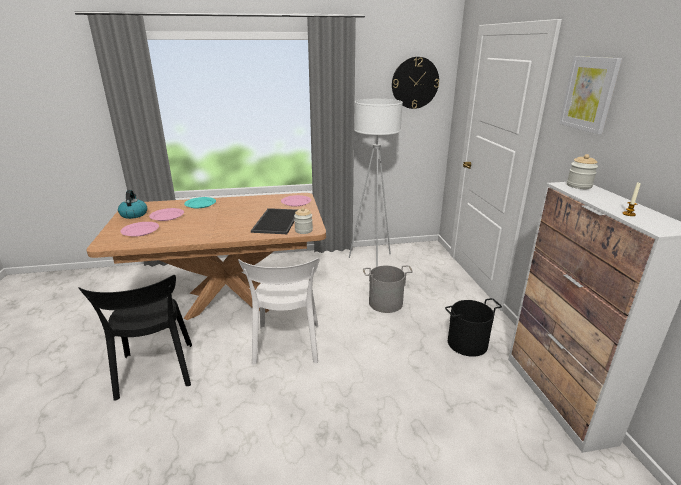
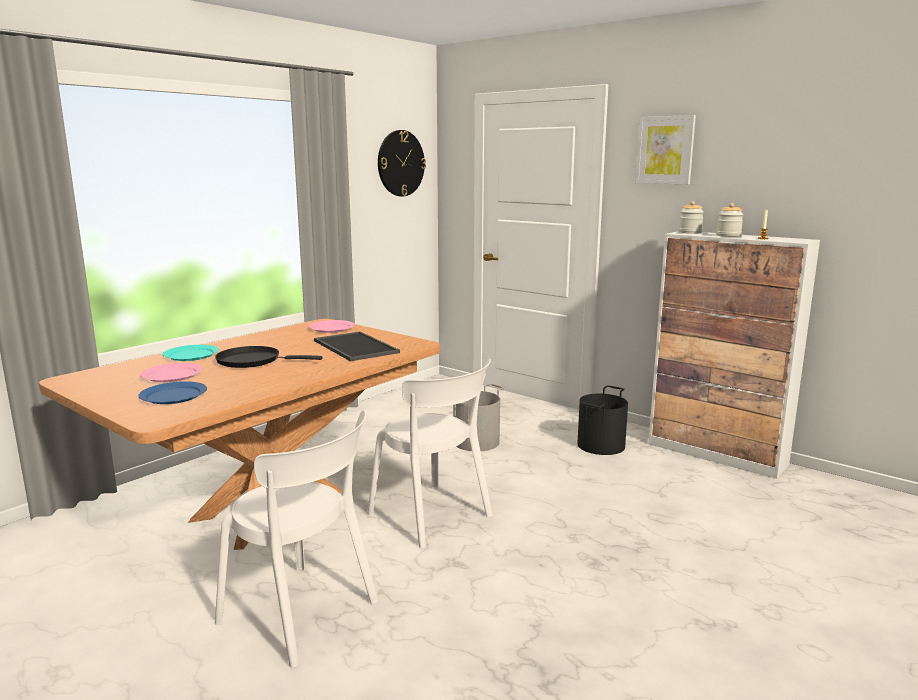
camera: 40 degrees left, 10 degrees down
(134, 214) = (102, 386): kettle -> none
(140, 230) = (173, 395): pink plate -> blue plate
(155, 373) = (303, 614): black chair -> white chair
(213, 217) = (253, 361): none -> black frying pan
(303, 230) = (410, 346): jar -> jar (728, 235)
(372, 261) = (397, 411): white floor lamp -> none

